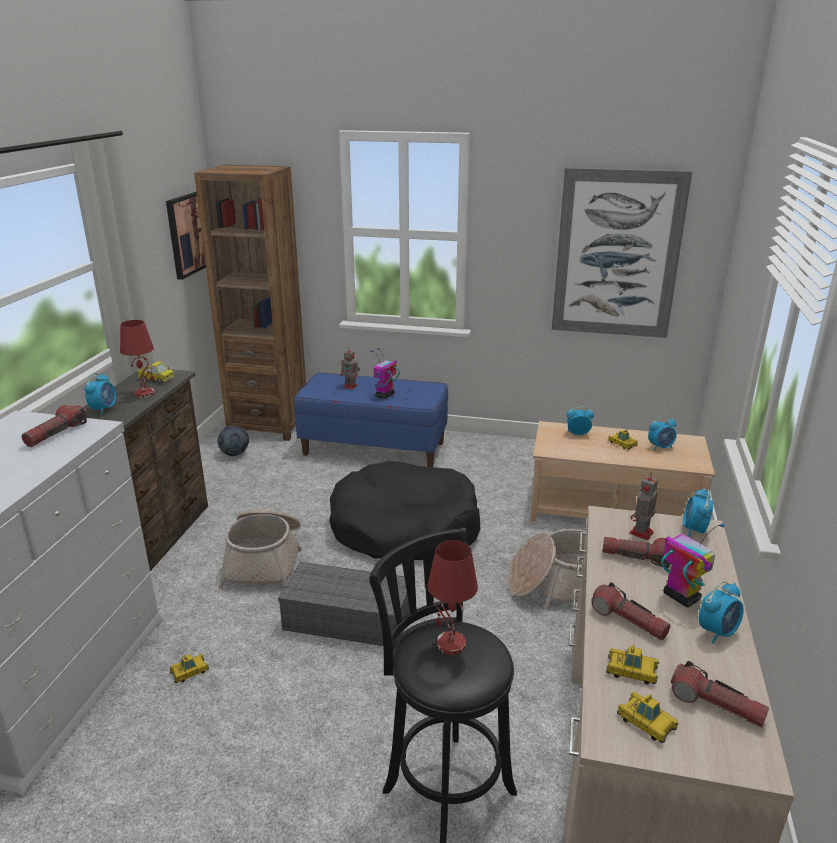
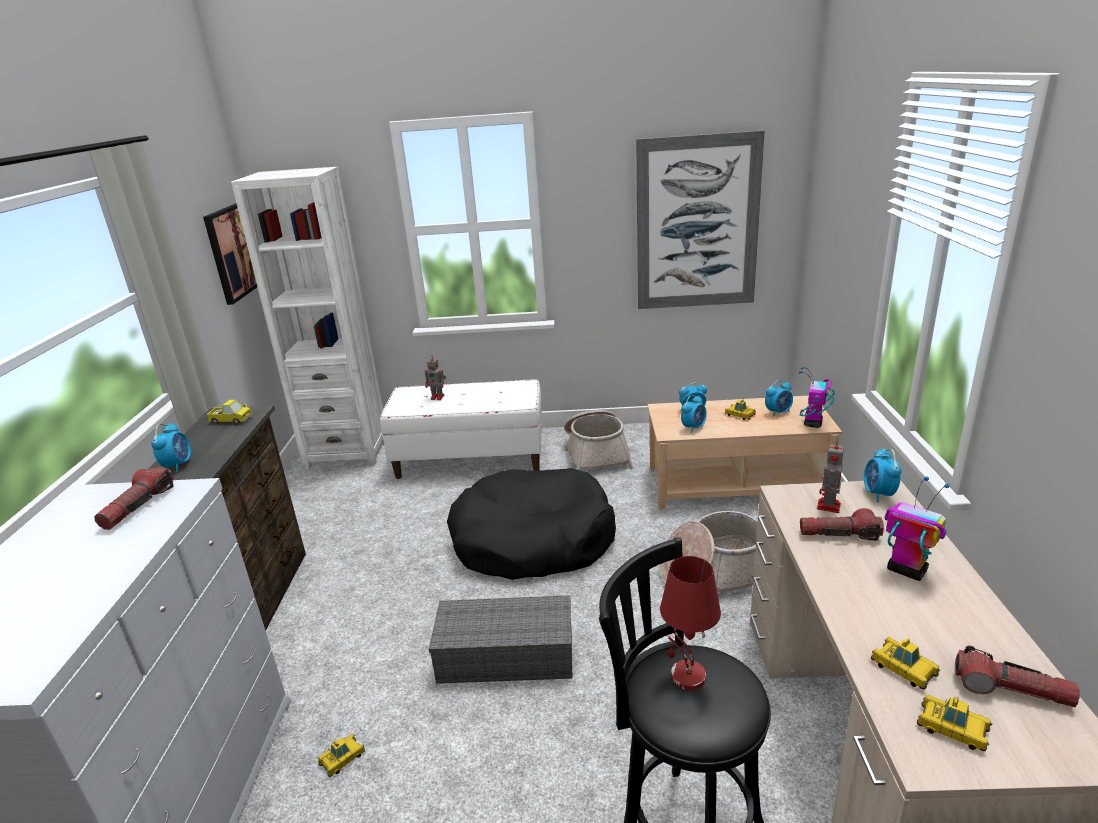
camera: 10 degrees left, 0 degrees up
(145, 393) = (222, 438): red table lamp -> none
(235, 454) = (319, 489): football -> none
(265, 561) = (391, 605): basket -> basket (596, 454)
(268, 425) = (347, 452): brown bookcase -> white bookcase
(374, 448) = (470, 459): blue bench -> white bench
(385, 396) = (478, 401): toy robot -> toy robot (813, 423)
(628, 621) = (868, 608): flashlight -> none
(631, 671) = (903, 668): toy car -> toy car turned 45 degrees clockwise
(717, 632) = (964, 603): alarm clock -> alarm clock (693, 427)

